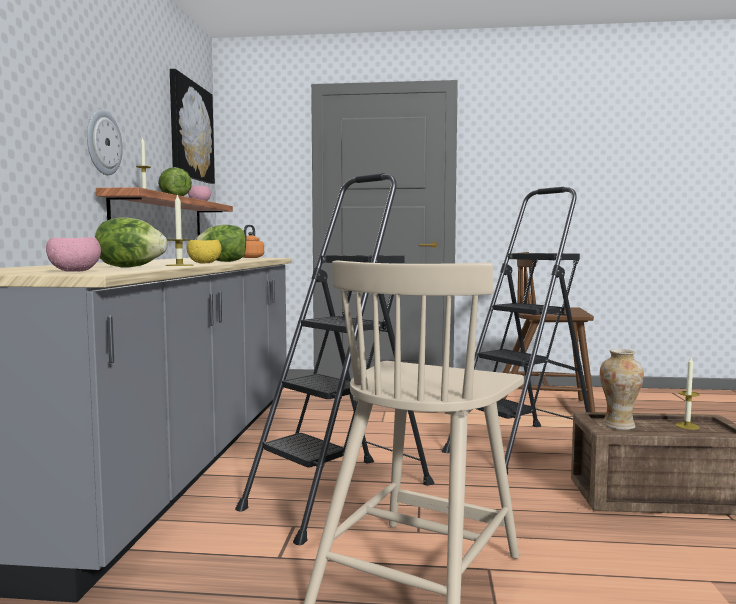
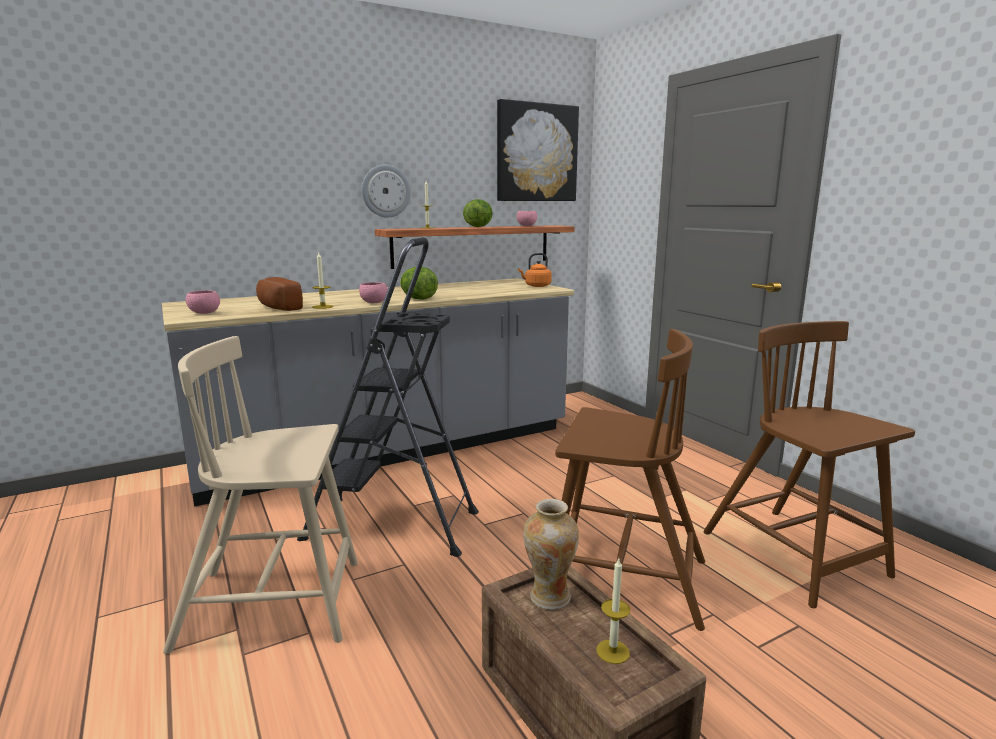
camera: 55 degrees right, 10 degrees up
(130, 267) = (277, 307): lettuce -> bread
(204, 263) = (374, 302): yellow bowl -> pink bowl
(523, 447) = (623, 578): step ladder -> brown chair

